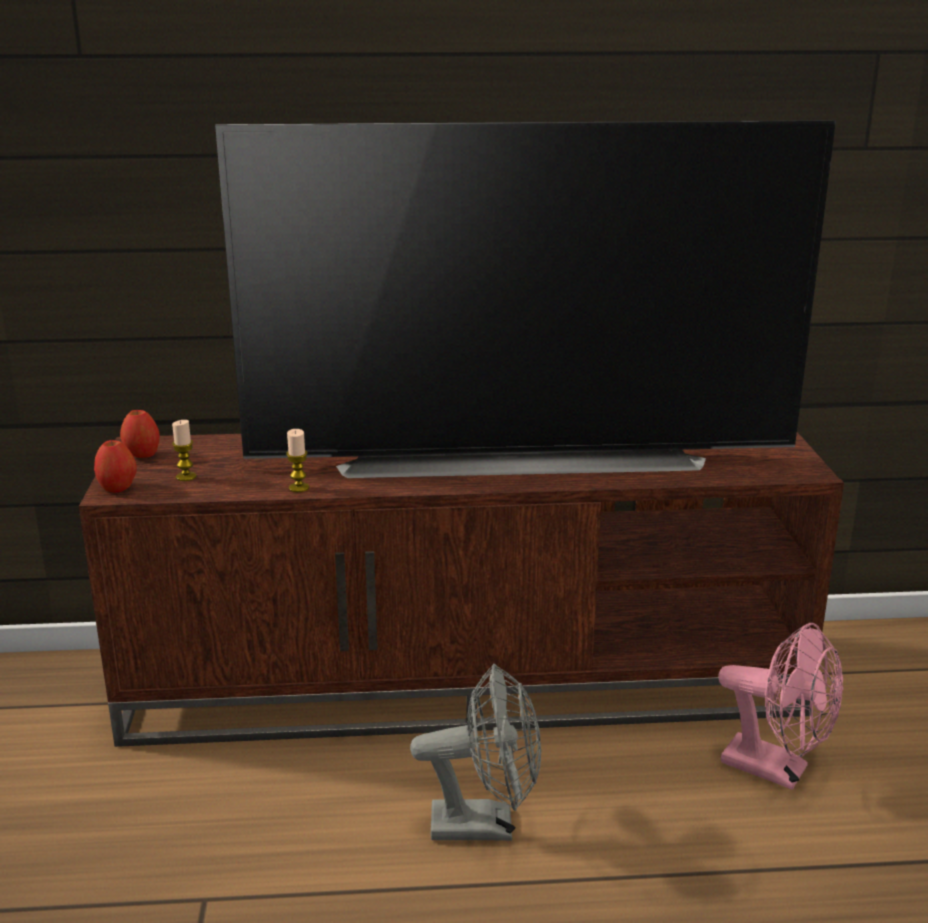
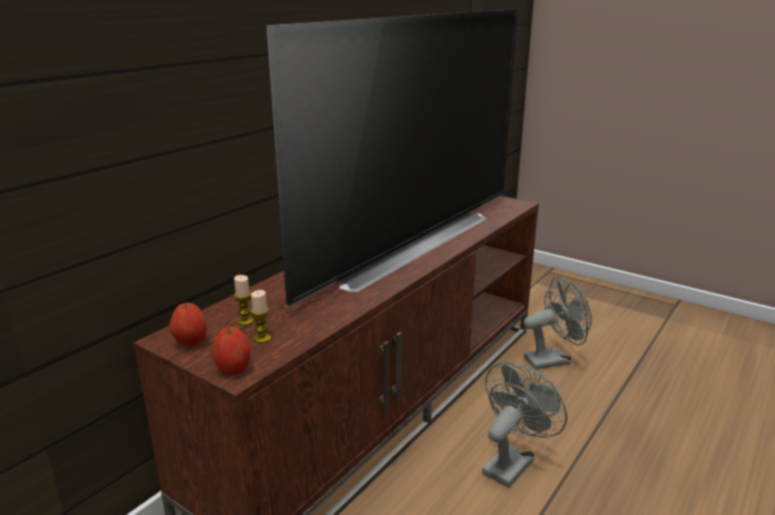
camera: 50 degrees left, 0 degrees up
(299, 488) = (347, 309): candle -> candle (245, 321)
(777, 770) = (553, 360): pink fan -> grey fan

